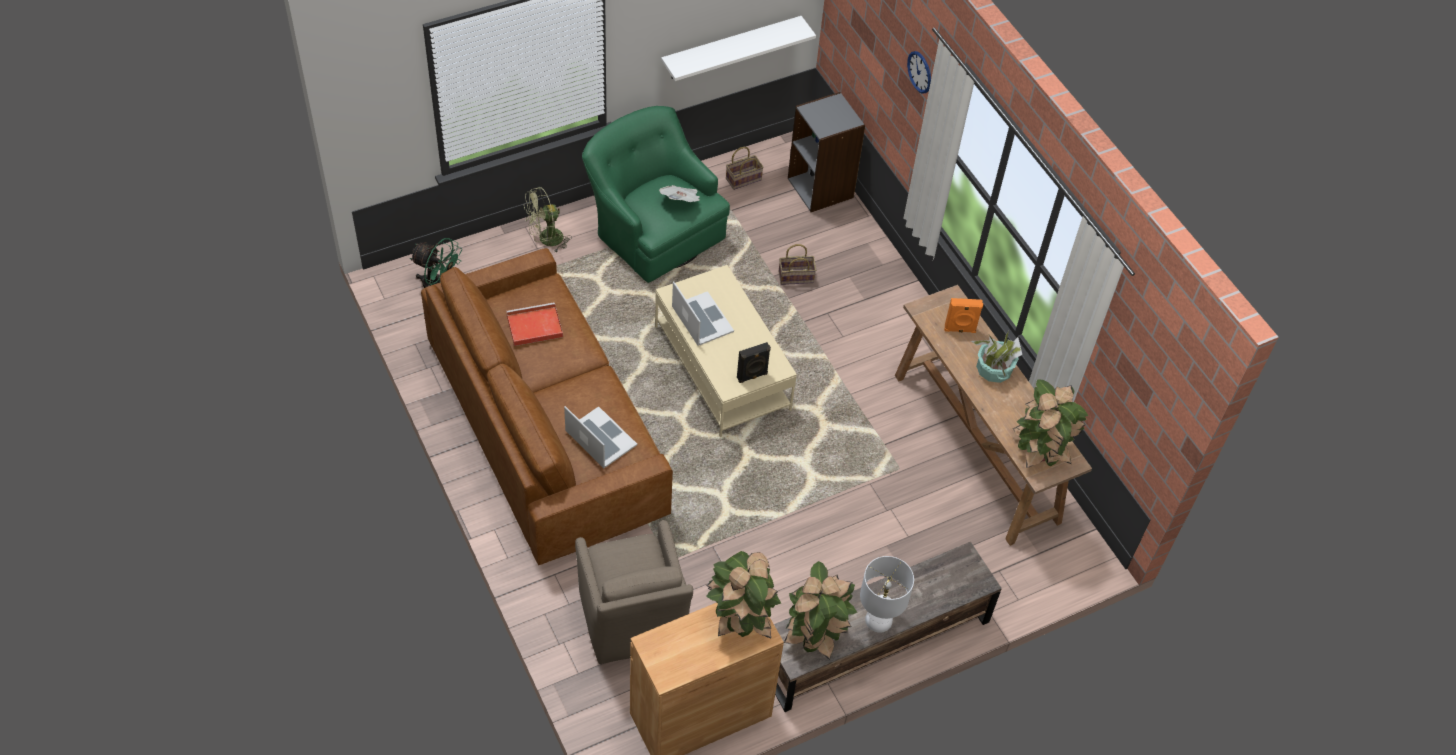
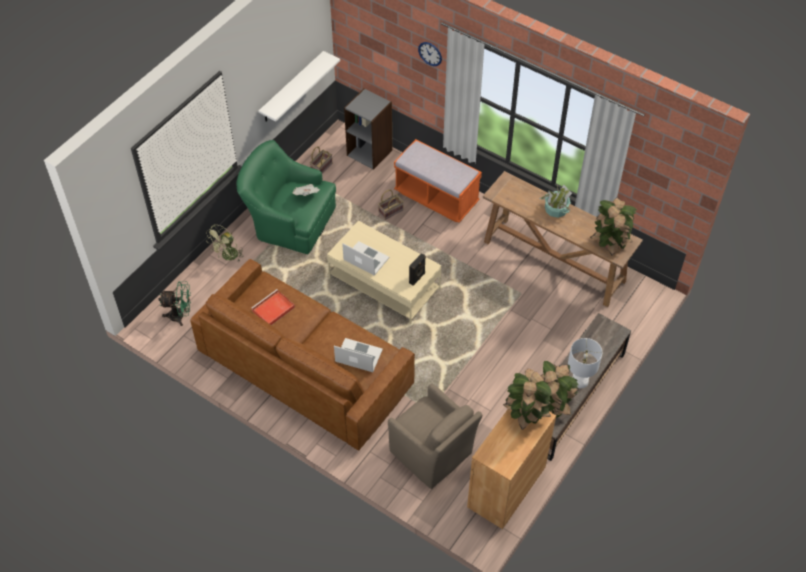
camera: 25 degrees left, 0 degrees up
(870, 287) = (436, 197): none -> orange bench
(960, 330) = (523, 196): orange speaker -> none

